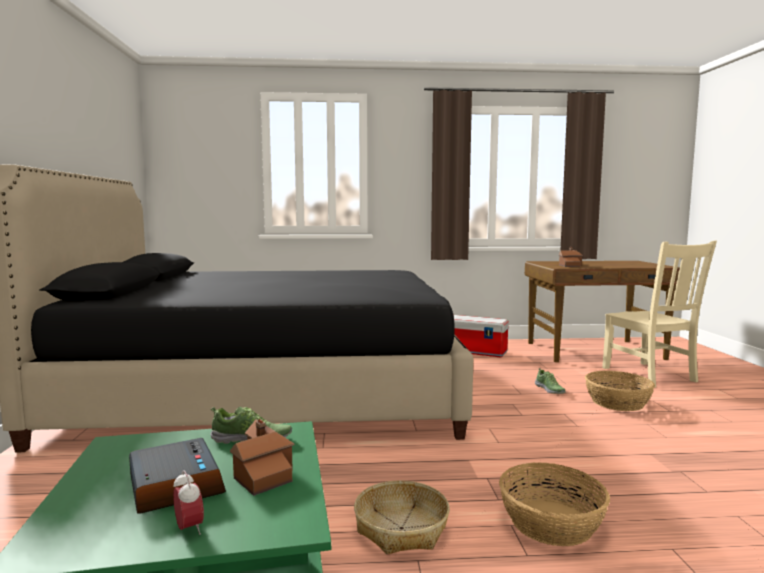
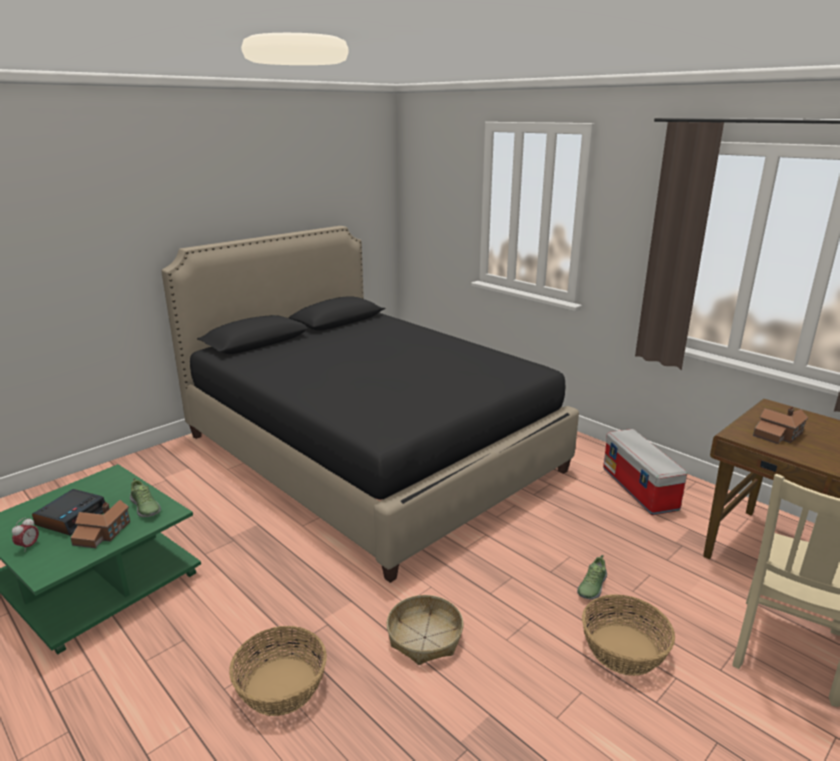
camera: 50 degrees right, 15 degrees up
(401, 528) = (217, 615): basket -> basket (425, 637)

